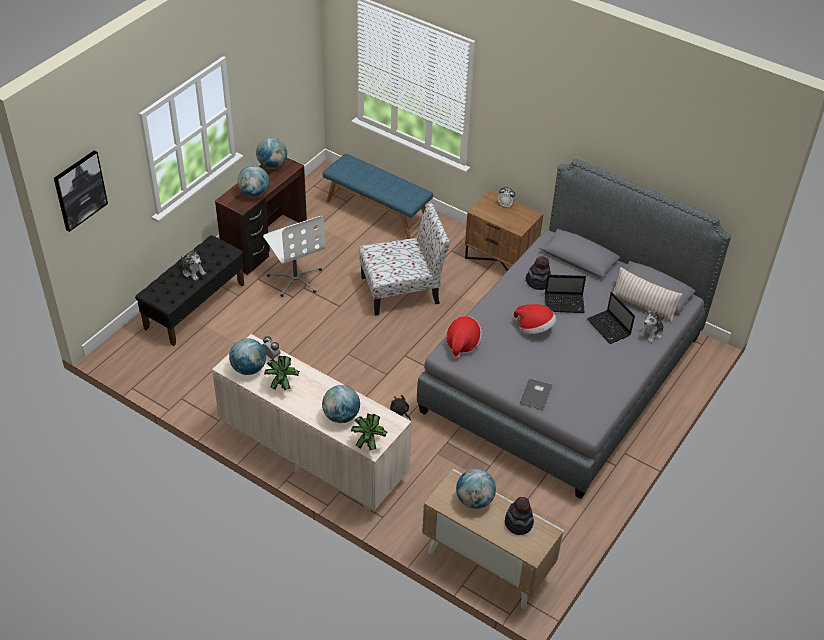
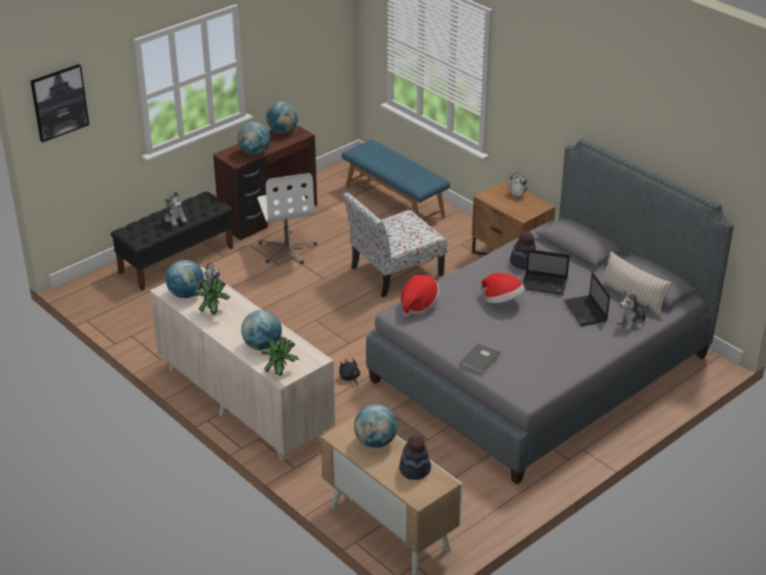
camera: 15 degrees right, 10 degrees down
(402, 290) = (394, 272): chair -> chair turned 150 degrees clockwise

